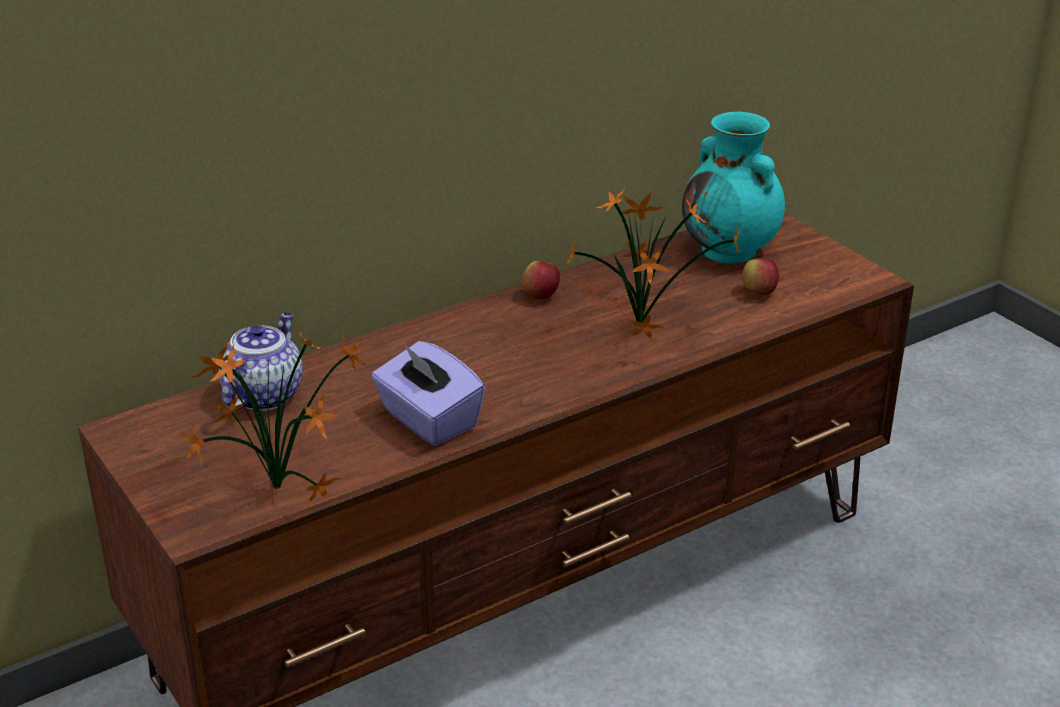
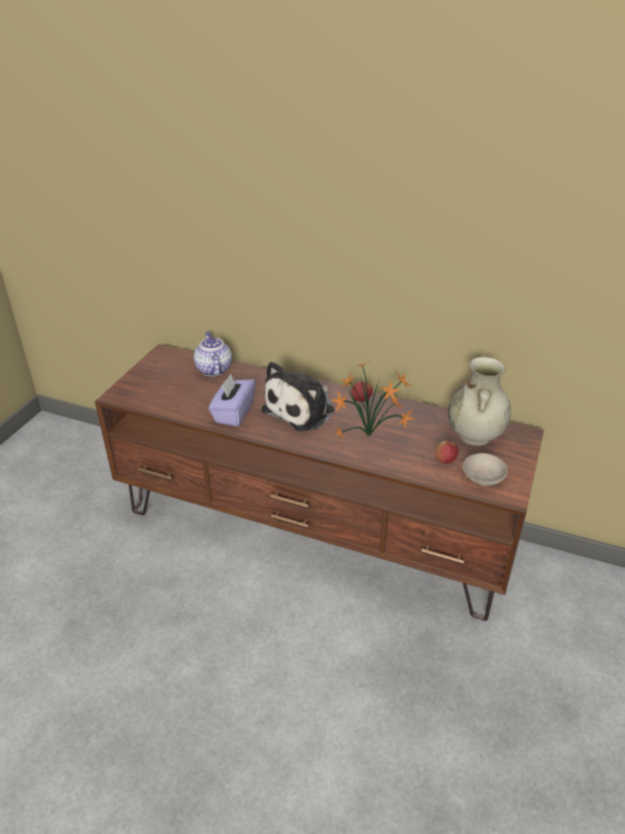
camera: 55 degrees right, 5 degrees up
(263, 394) = (213, 369): teapot -> teapot turned 90 degrees counterclockwise
(274, 487) = (156, 399): potted plant -> none
(502, 354) = (302, 410): none -> plush toy
(730, 251) = (474, 436): turquoise vase -> beige vase
(821, 281) = (484, 477): none -> beige bowl

